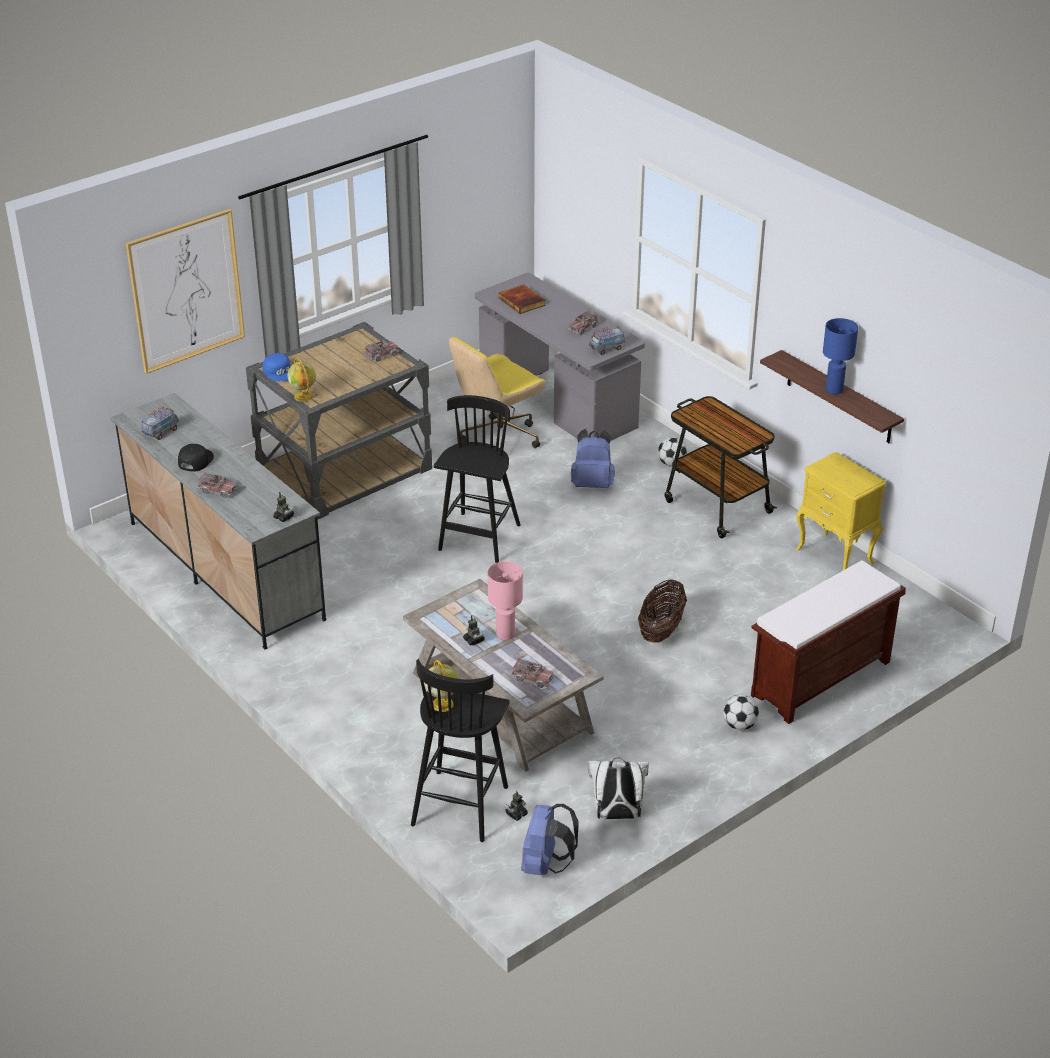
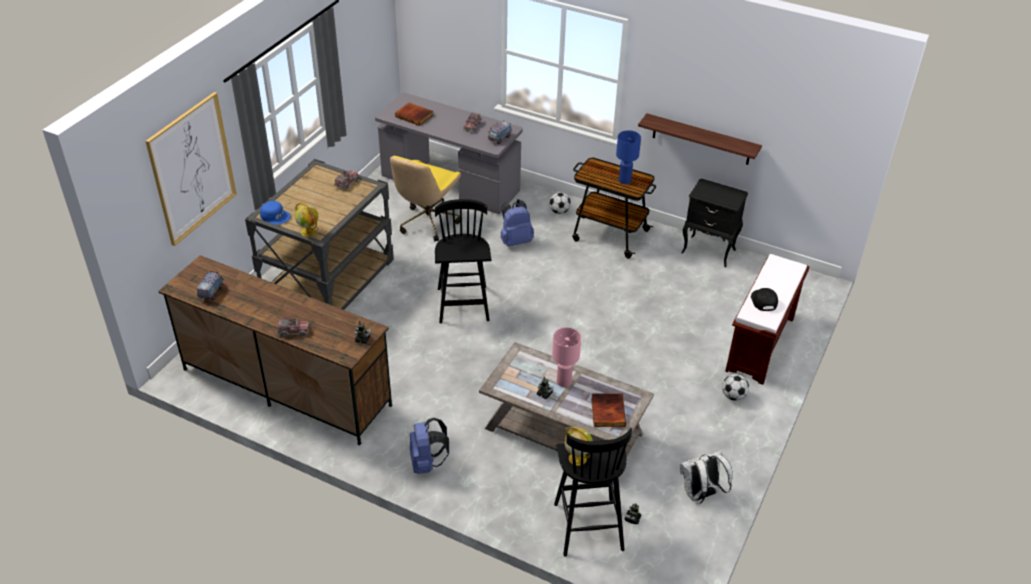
camera: 25 degrees left, 5 degrees up
(195, 460) = (257, 310): black cap -> black cap (763, 301)
(223, 570) = (285, 388): grey dresser -> brown dresser
(532, 678) = (607, 412): toy truck -> book
(546, 864) = (679, 552): blue backpack -> blue backpack (427, 463)
(661, 630) = (635, 340): basket -> none
(834, 390) = (703, 135): blue table lamp -> blue table lamp (625, 181)
(835, 556) = (708, 251): yellow nightstand -> black nightstand

